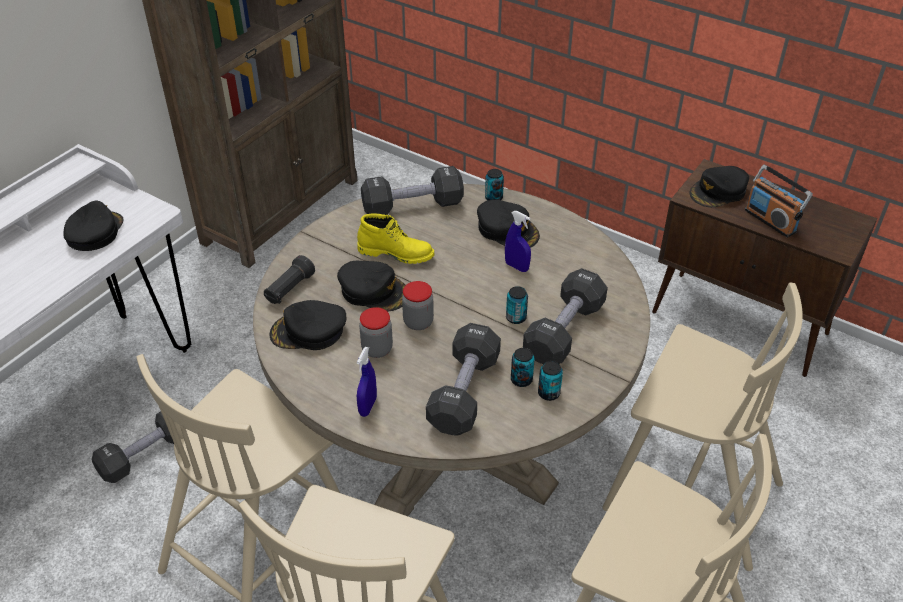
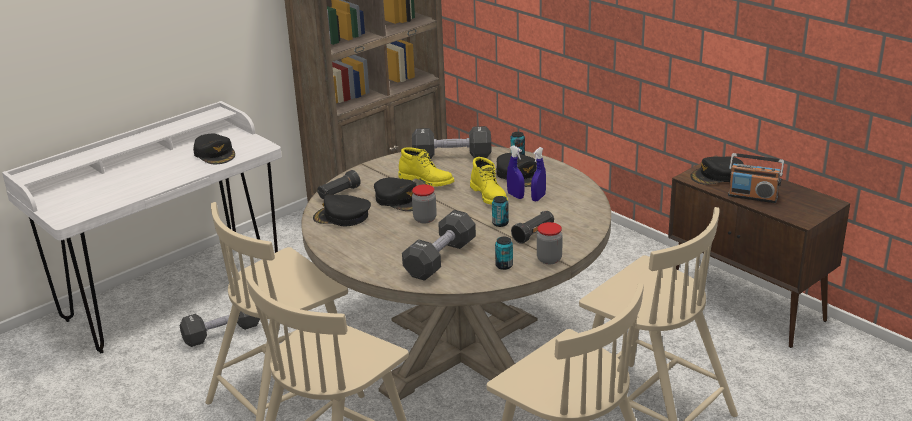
camera: 15 degrees right, 15 degrees down
(94, 232) = (215, 154): black cap -> black cap turned 120 degrees clockwise
(368, 406) = (366, 259): blue spray bottle -> blue spray bottle (538, 198)
(377, 349) = (387, 230): jar -> jar (549, 259)
(485, 270) = (489, 196): none -> yellow boot
(521, 380) = (487, 256): can -> none
(564, 331) = (534, 234): black dumbbell -> black flashlight
(770, 221) = (752, 197): radio -> radio turned 45 degrees counterclockwise

